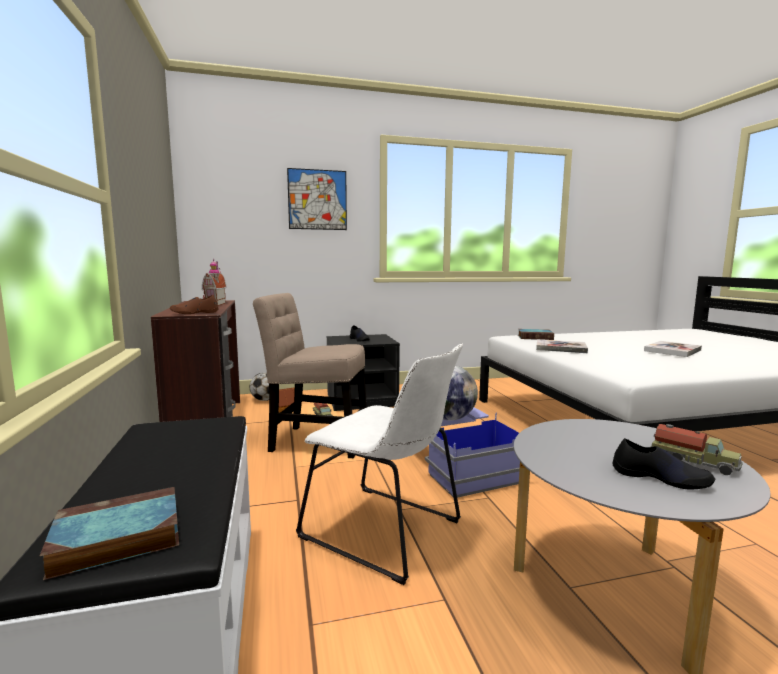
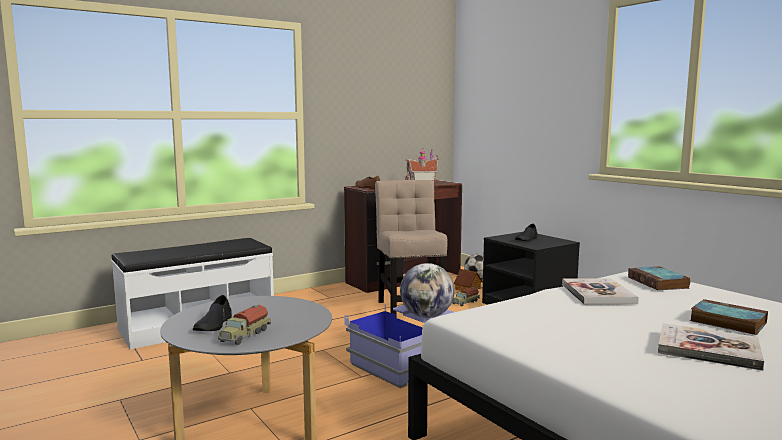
camera: 70 degrees right, 0 degrees up
(114, 539) = (141, 254): book -> book (725, 321)
(317, 199) = (545, 85): picture -> none
(386, 532) = (292, 350): white chair -> none

